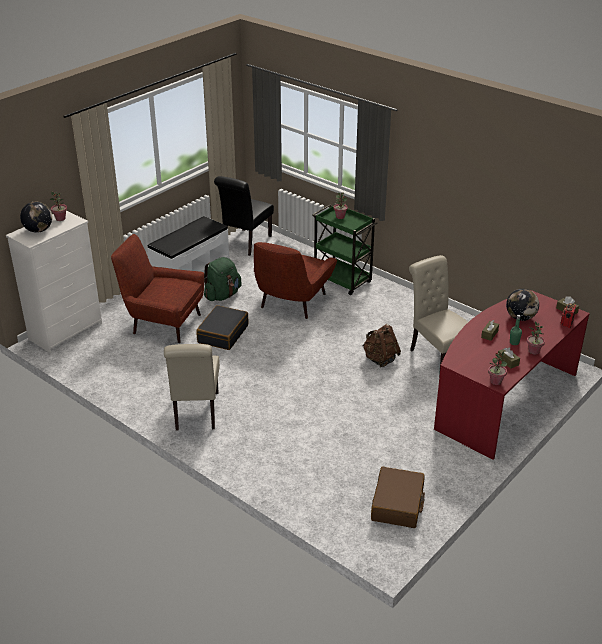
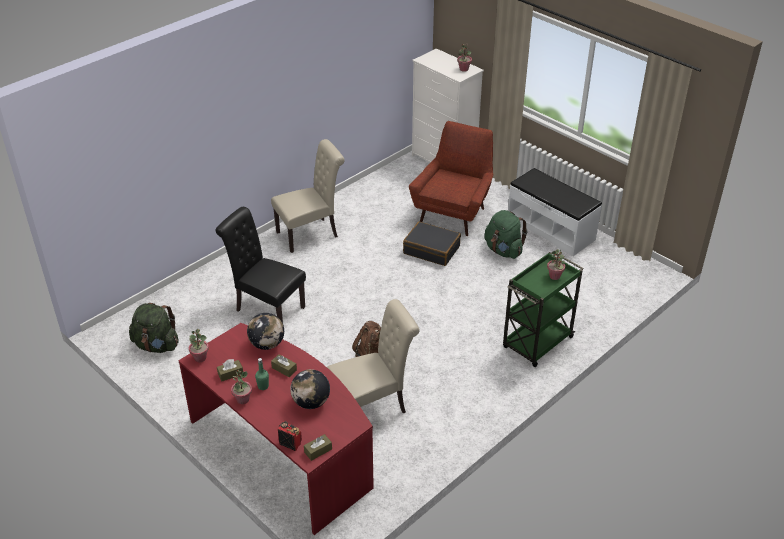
camera: 95 degrees right, 5 degrees up
(38, 230) = (442, 61): globe -> globe (267, 344)
(196, 413) = (311, 233): beige chair -> beige chair turned 150 degrees clockwise
(245, 244) = (617, 269): black chair -> black chair (266, 307)
(291, 303) = (487, 299): red armchair -> none
(398, 504) = (157, 345): brown suitcase -> green backpack

